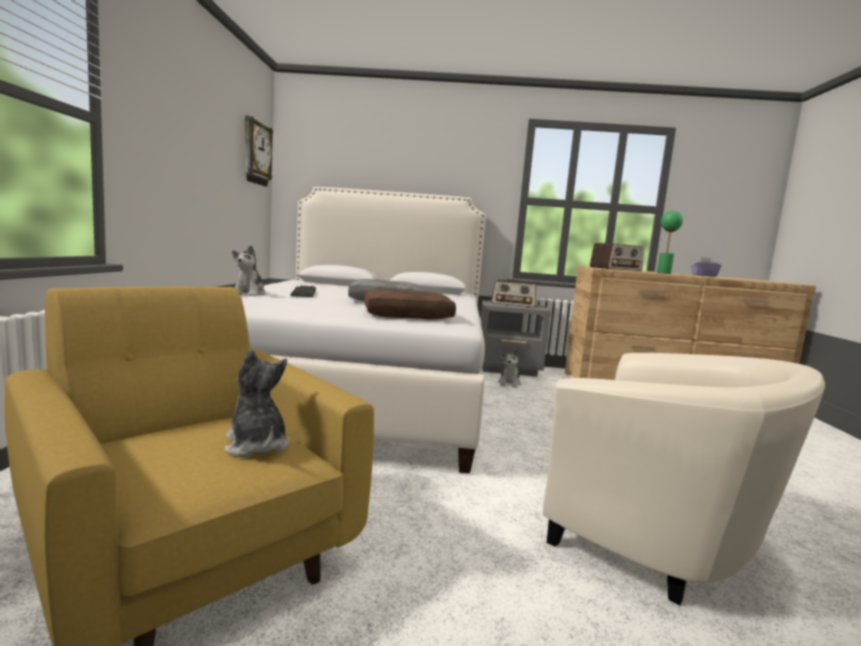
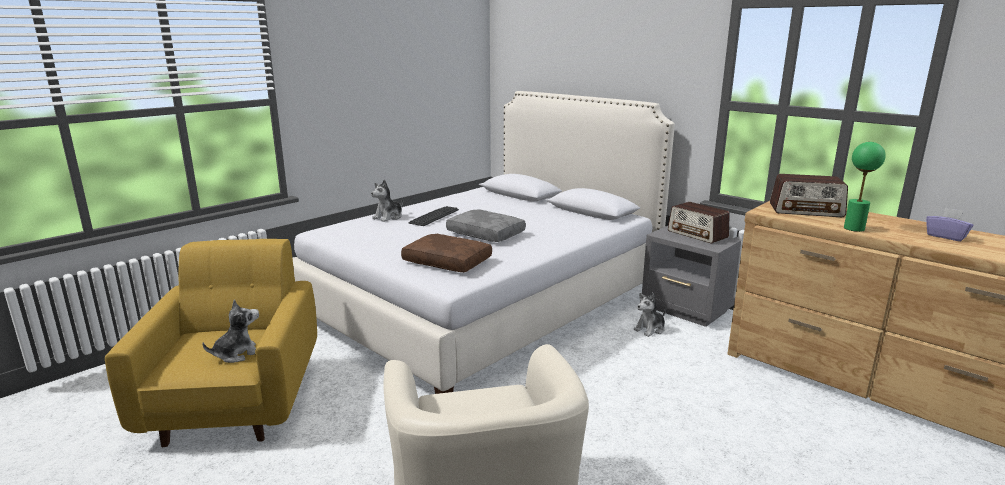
camera: 40 degrees right, 10 degrees up
(255, 153) = (460, 65): wall clock -> none
(256, 445) = (237, 354): plush toy -> plush toy turned 45 degrees clockwise

